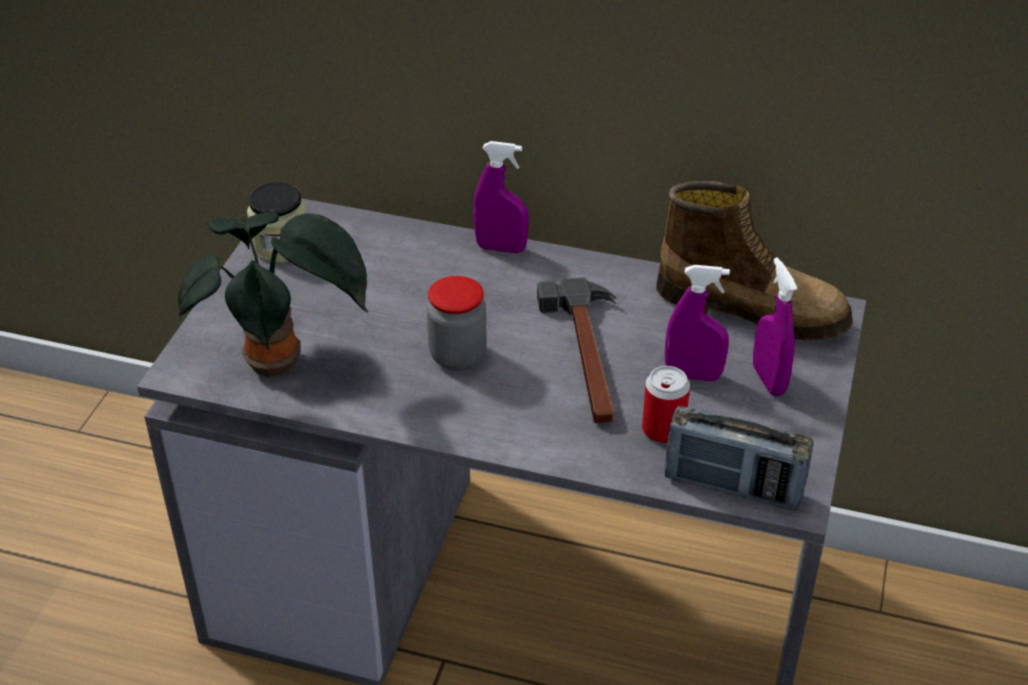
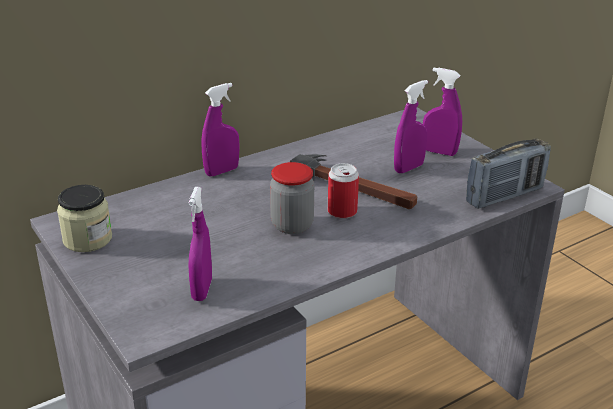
camera: 50 degrees left, 10 degrees down
(280, 363) = (202, 290): potted plant -> purple spray bottle
(663, 429) = (438, 194): can -> can (342, 212)
(752, 308) = (381, 132): boot -> none

